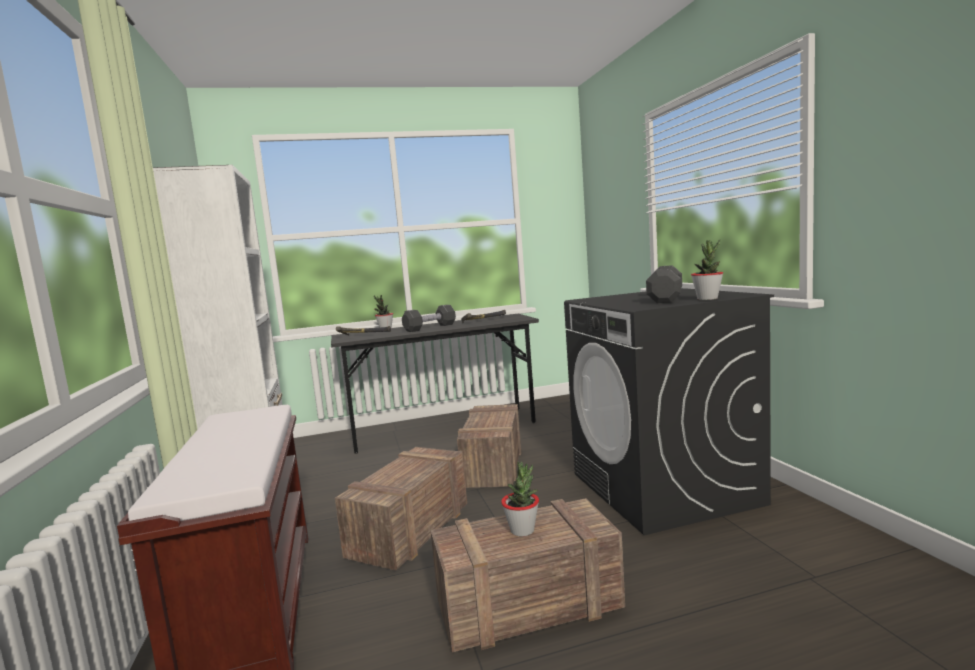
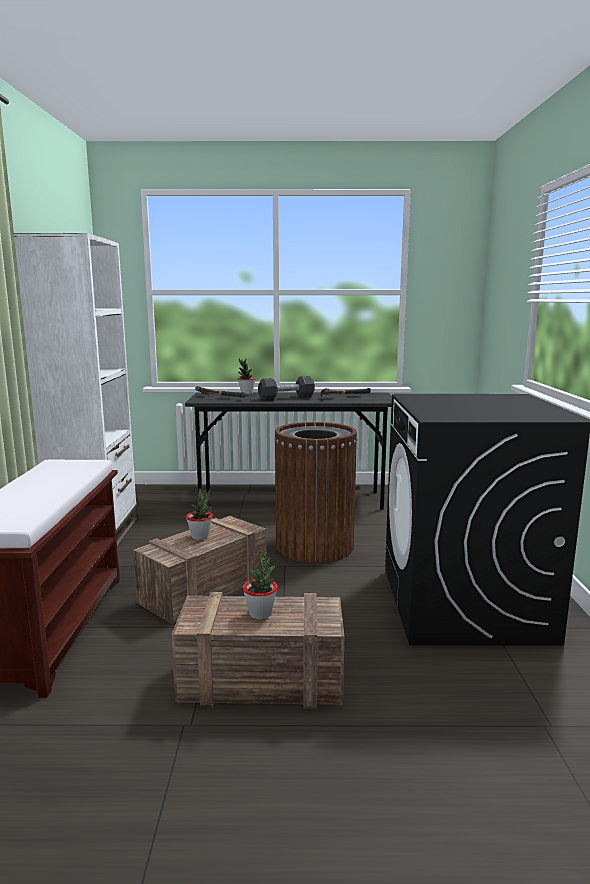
camera: 15 degrees right, 5 degrees up
(493, 465) = (314, 546): crate -> brown trash can
(665, 298) = (483, 408): black dumbbell -> none
(707, 299) = (519, 417): potted plant -> potted plant (200, 537)

